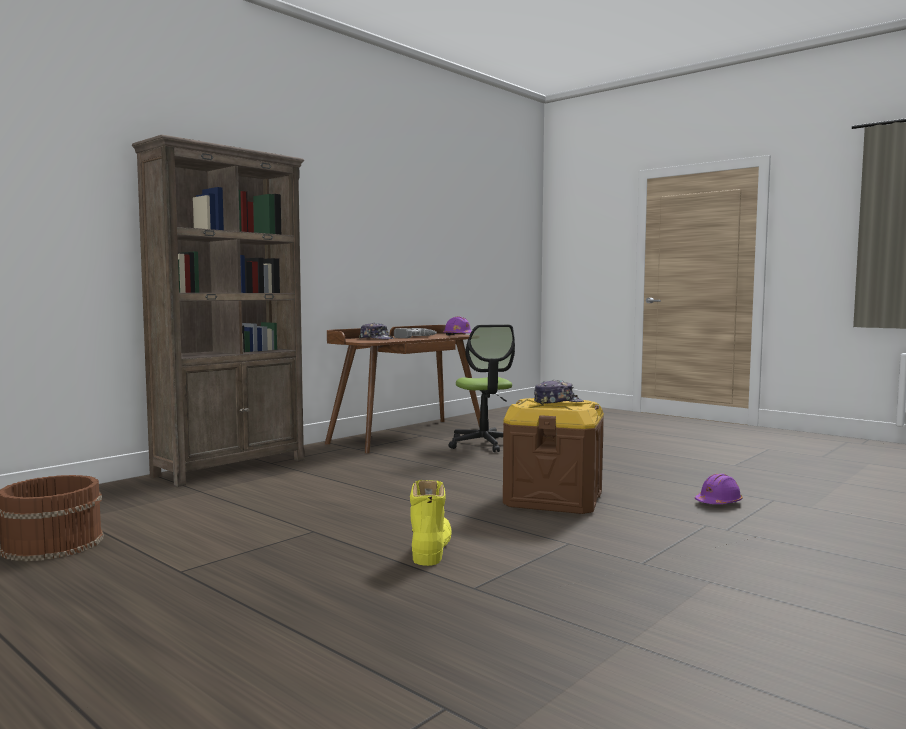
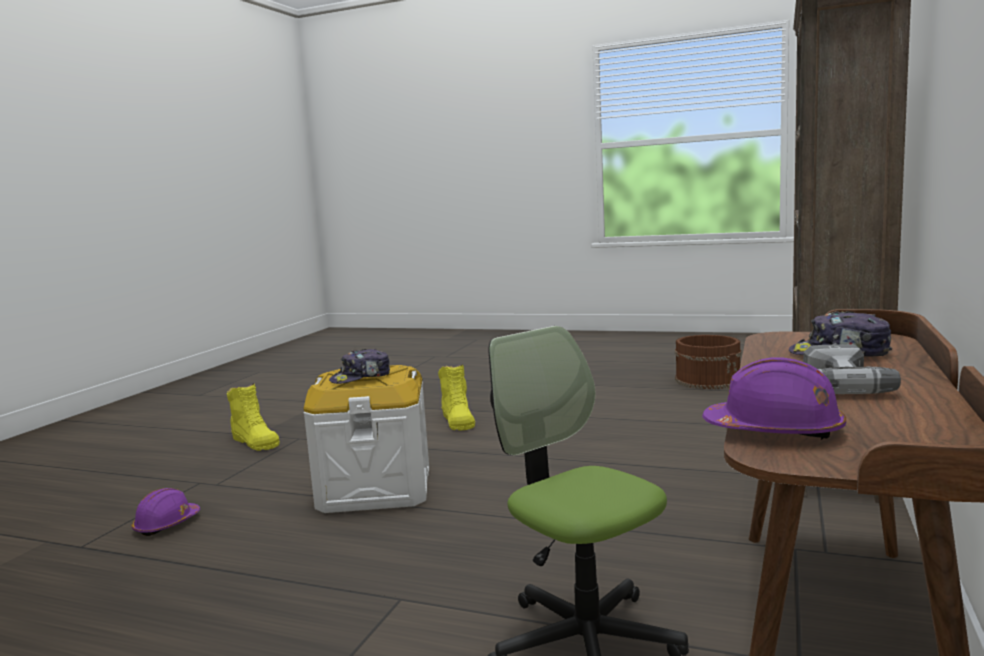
camera: 160 degrees right, 5 degrees up
(553, 499) = (375, 489): brown storage box -> white storage box
(702, 569) = (255, 442): none -> yellow boot

